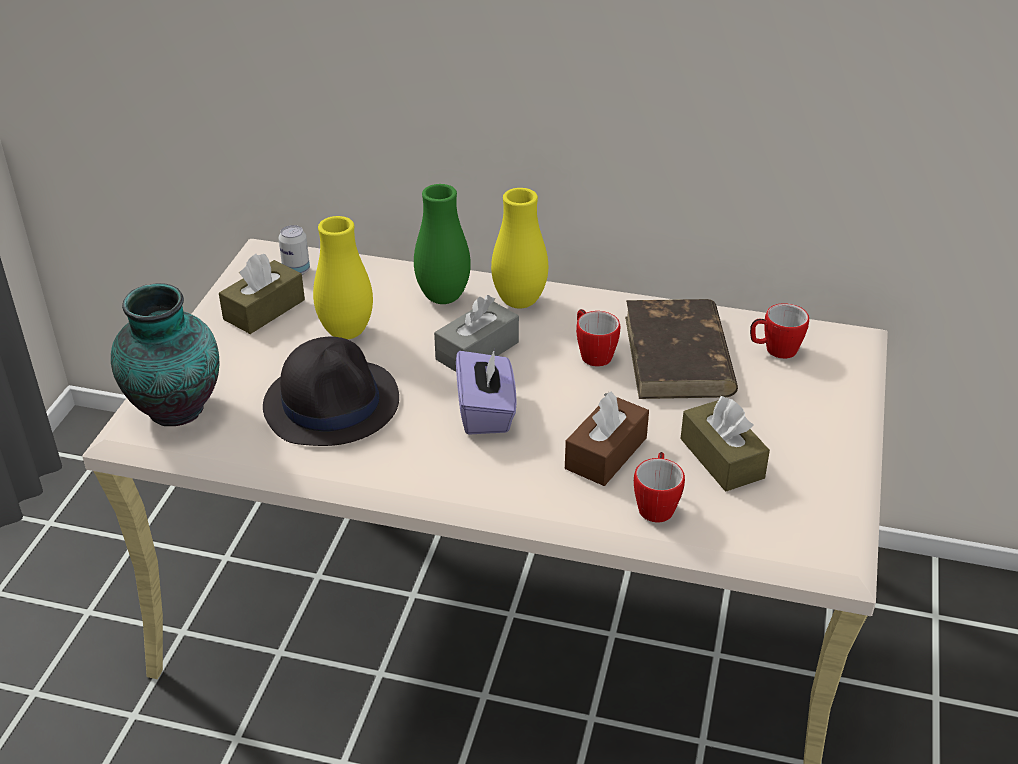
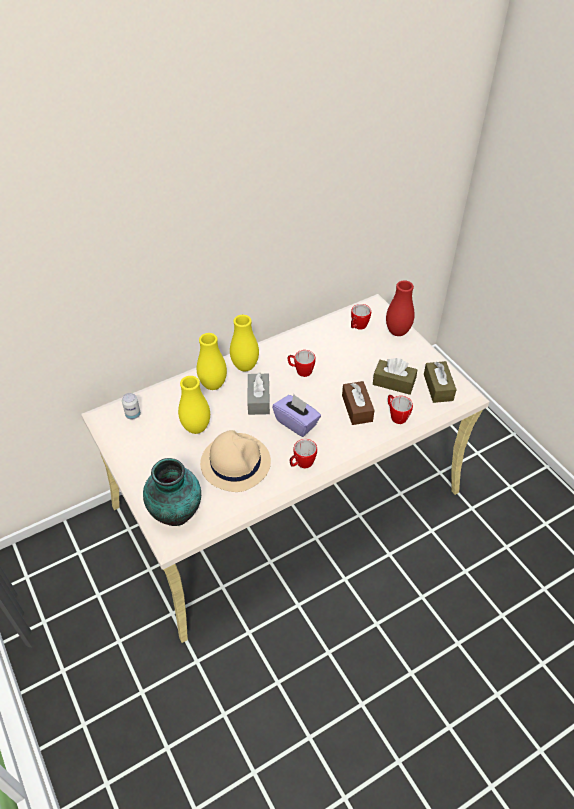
camera: 45 degrees left, 10 degrees up
(264, 310) = (146, 442): brown tissue box -> brown tissue box (438, 387)
(332, 403) = (235, 462): black hat -> beige hat
(415, 466) = (301, 464): none -> mug
(443, 297) = (213, 385): green vase -> yellow vase
(678, 356) = (331, 351): brown book -> none
(836, 395) = (397, 332): none -> red vase

